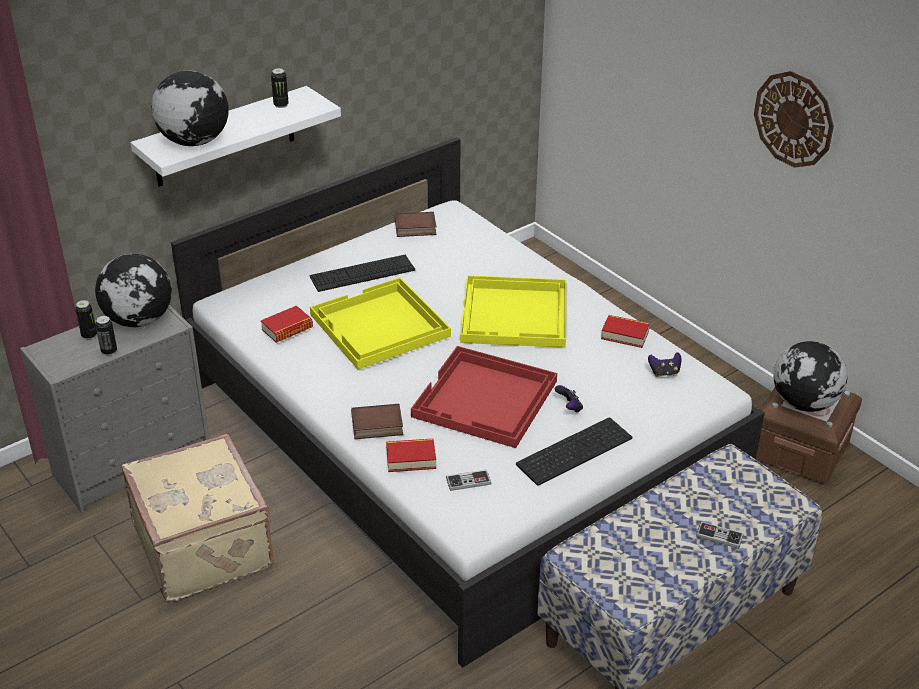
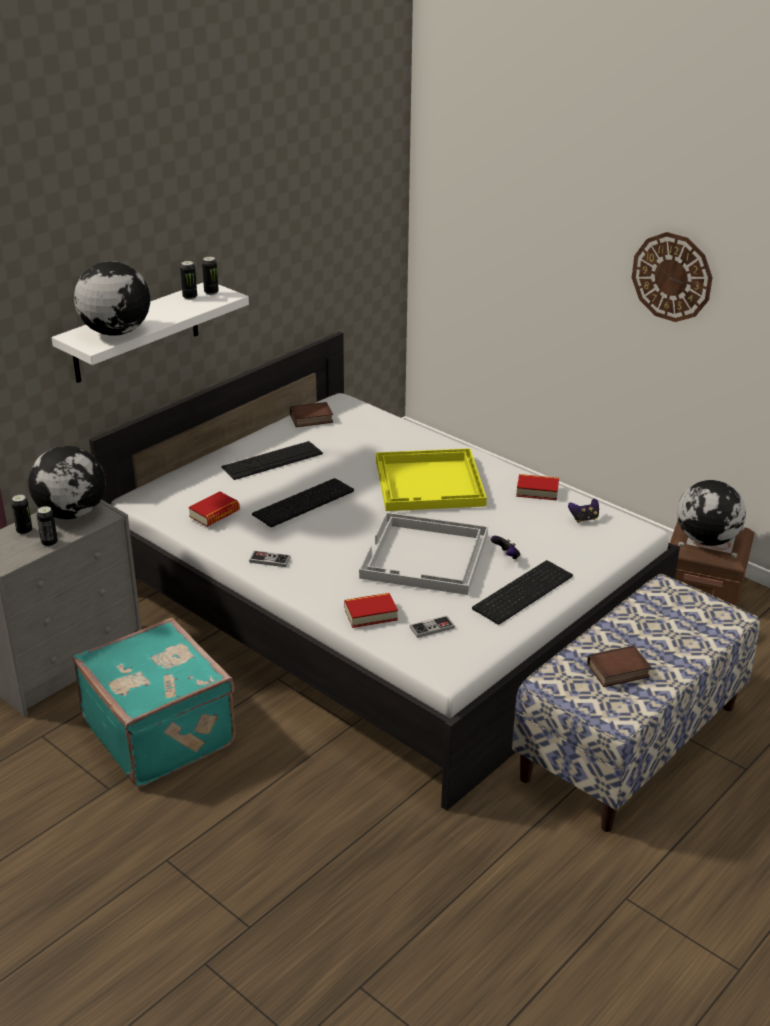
camera: 10 degrees left, 5 degrees down
(205, 545) = (161, 732): beige suitcase -> turquoise suitcase
(304, 101) = (211, 293): none -> can
(376, 427) = (328, 590): book -> book (618, 672)
(379, 326) = (304, 504): yellow tray -> keyboard
(485, 400) = (426, 557): red tray -> white tray
(719, 536) = (676, 651): game controller -> game controller (269, 560)

